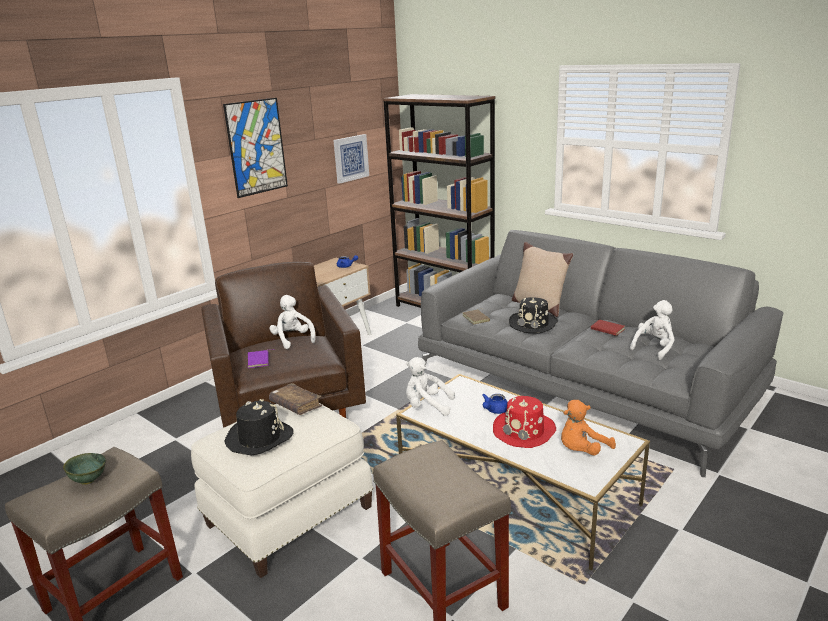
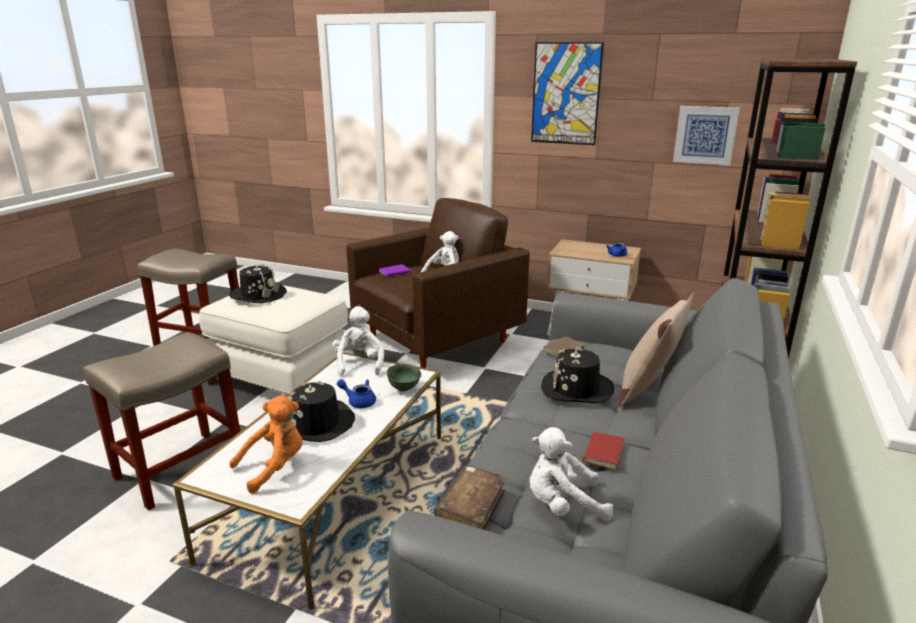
camera: 70 degrees right, 0 degrees up
(88, 480) = (189, 257): green bowl -> green bowl (404, 389)
(296, 405) = (313, 297): brown book -> brown book (471, 507)
(524, 430) = (317, 424): red hat -> black hat
(582, 450) = (274, 467): orange plush toy -> orange plush toy turned 105 degrees clockwise
(654, 348) = (563, 505): white plush toy -> white plush toy turned 150 degrees clockwise

